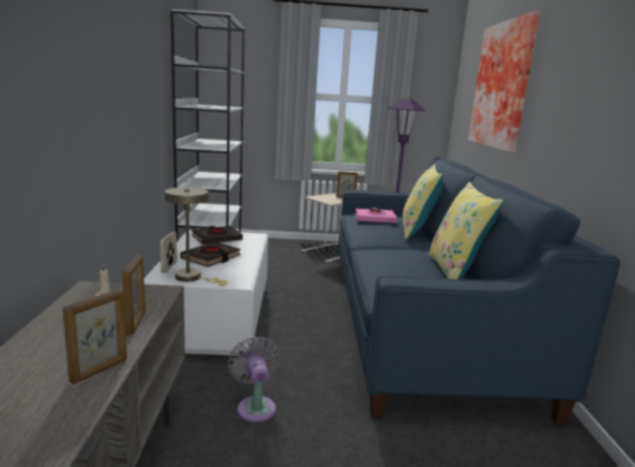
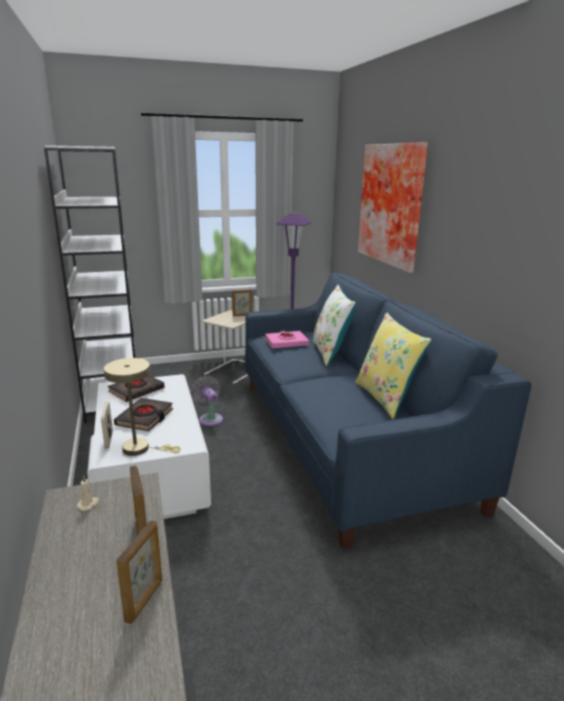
camera: 15 degrees left, 5 degrees up
(255, 406) = (237, 565): grey fan -> grey fan (209, 419)
(417, 232) = (331, 352): yellow pillow -> white pillow

